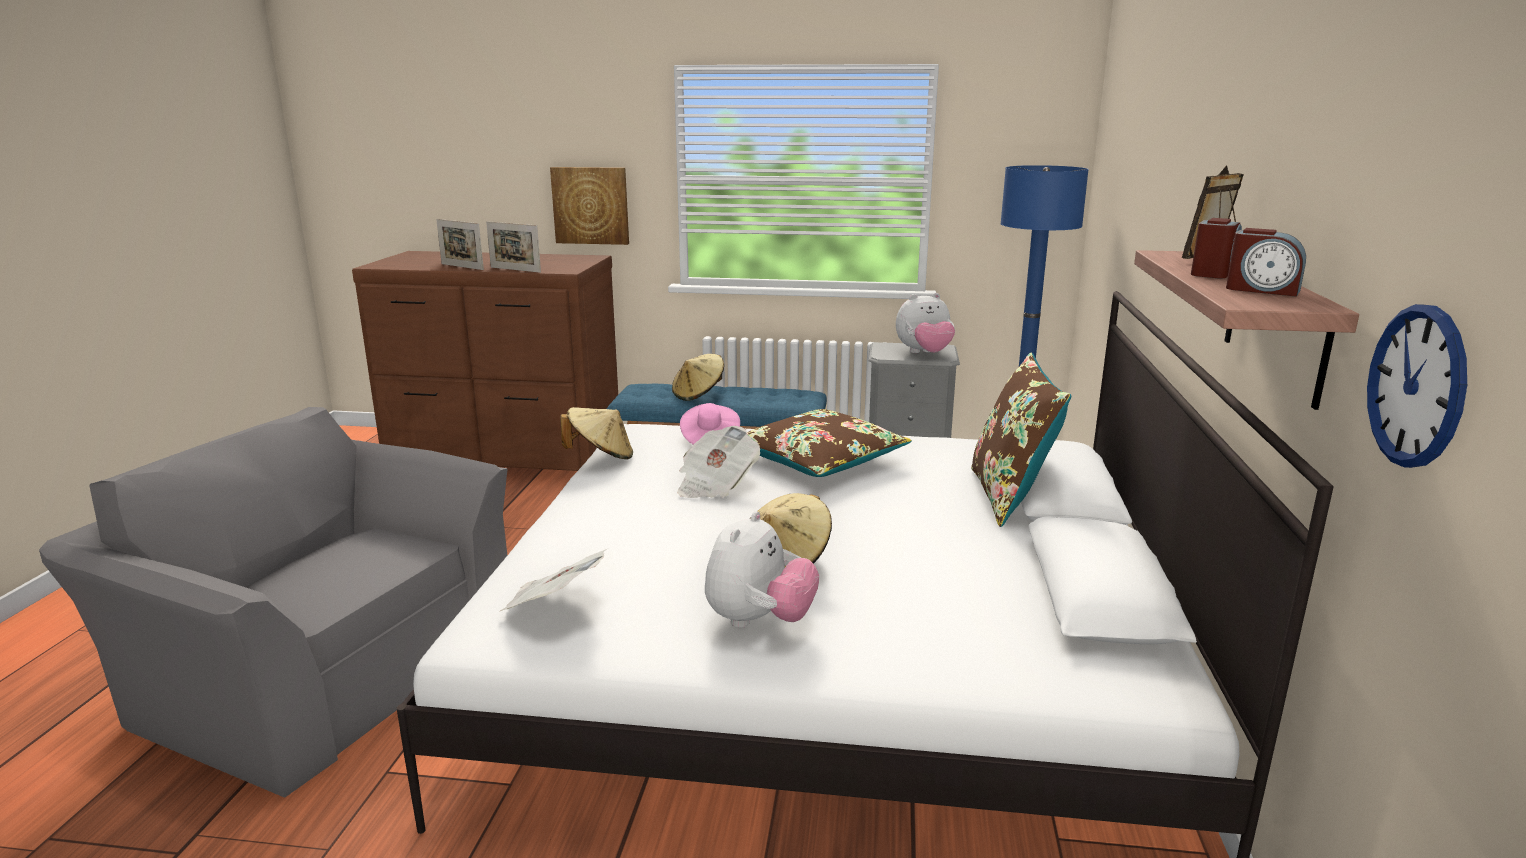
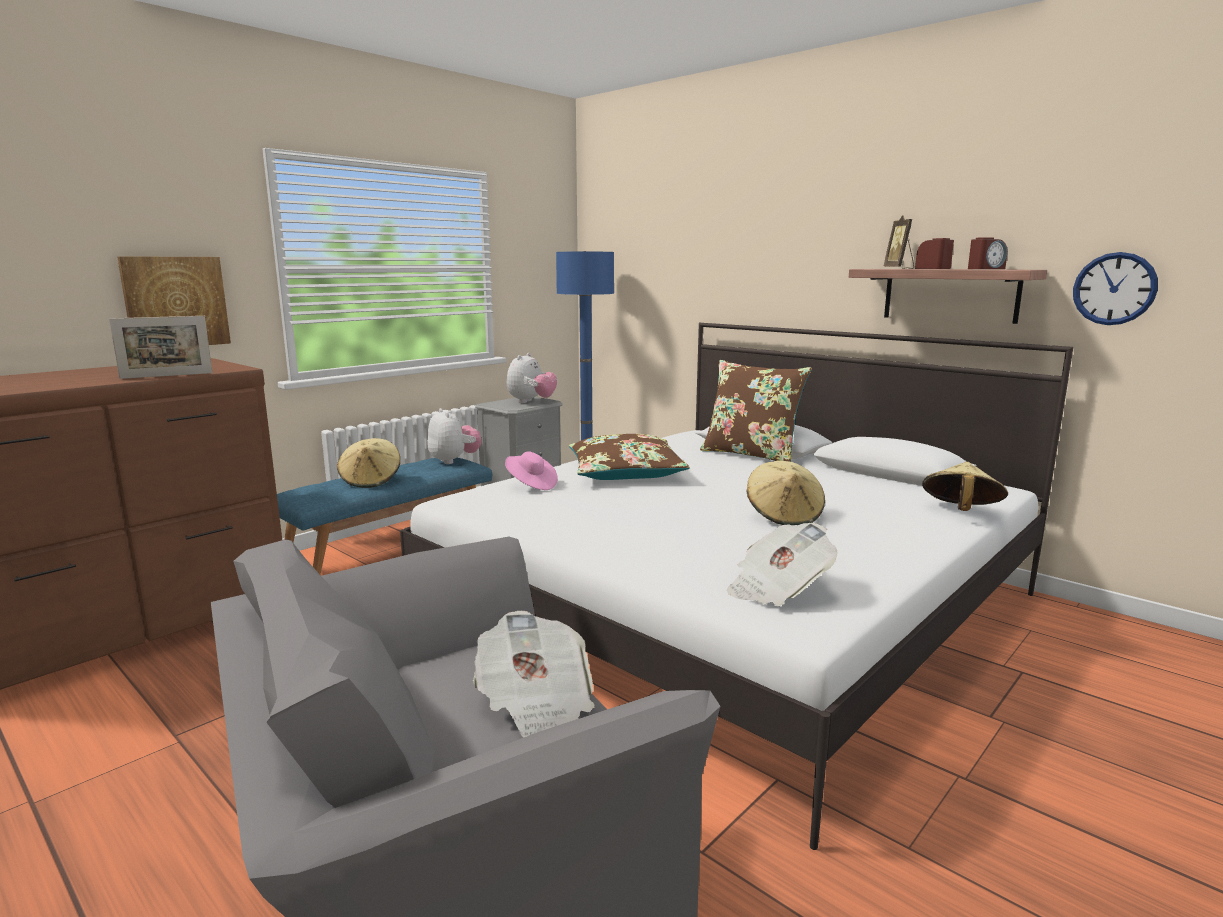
camera: 55 degrees left, 5 degrees down
(462, 267) = (73, 383): picture frame -> none
(601, 456) = (493, 521): beige hat -> beige hat (960, 512)
(715, 485) = (622, 503): newspaper -> newspaper (535, 703)
(759, 621) = (860, 539): plush toy -> plush toy (454, 461)

